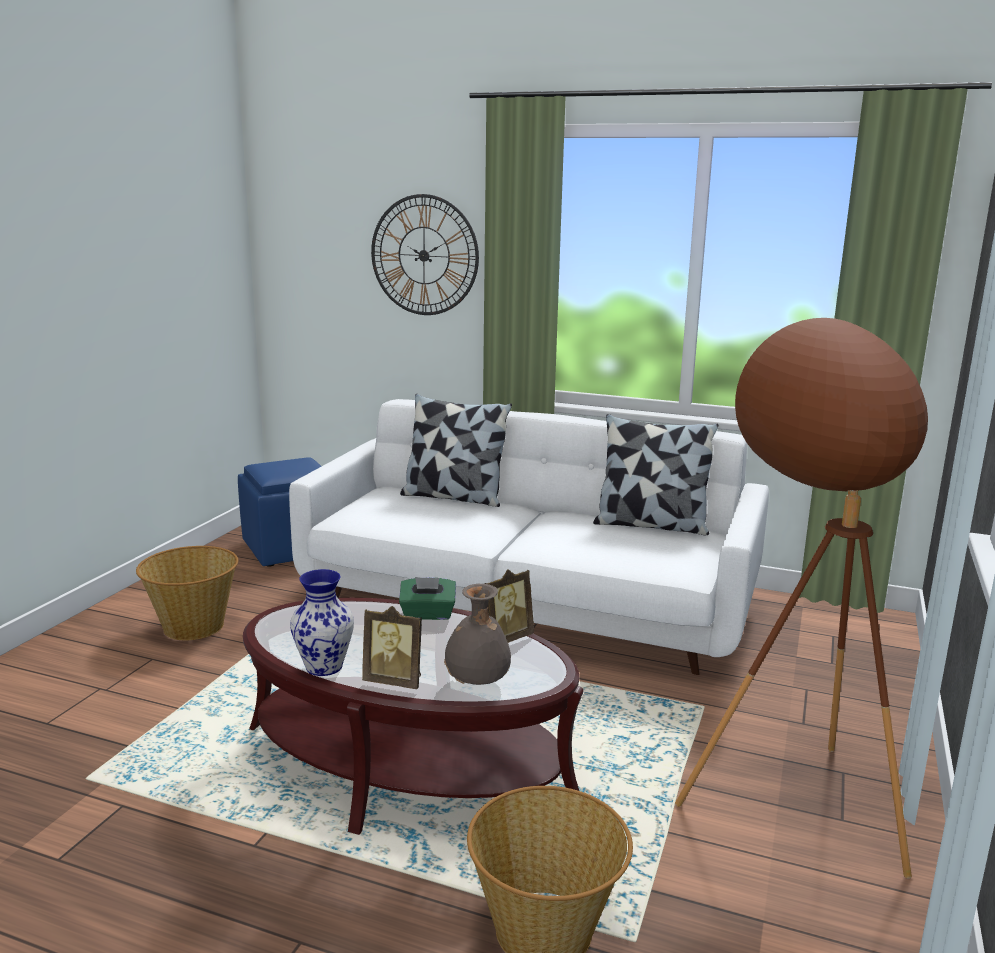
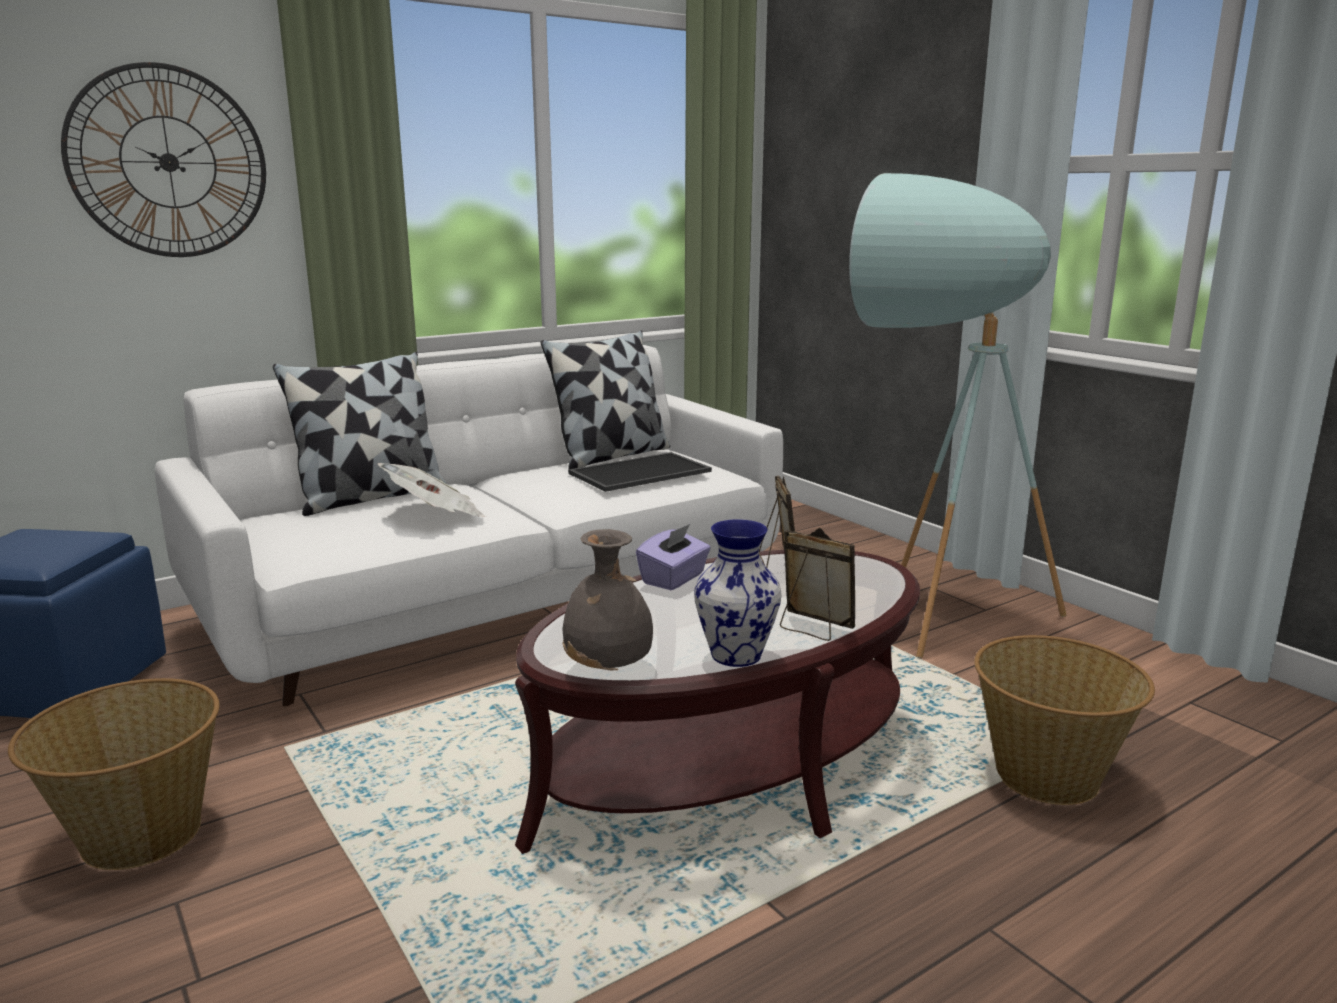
camera: 55 degrees left, 0 degrees up
(395, 681) = (813, 628): picture frame -> picture frame turned 105 degrees counterclockwise
(427, 614) = (674, 579): green tissue box -> purple tissue box
(447, 521) = (436, 515): none -> newspaper
(477, 683) = (858, 595): grey vase -> grey vase (609, 669)
(623, 543) = (640, 472): none -> tray
(792, 780) = (924, 605): brown floor lamp -> turquoise floor lamp

